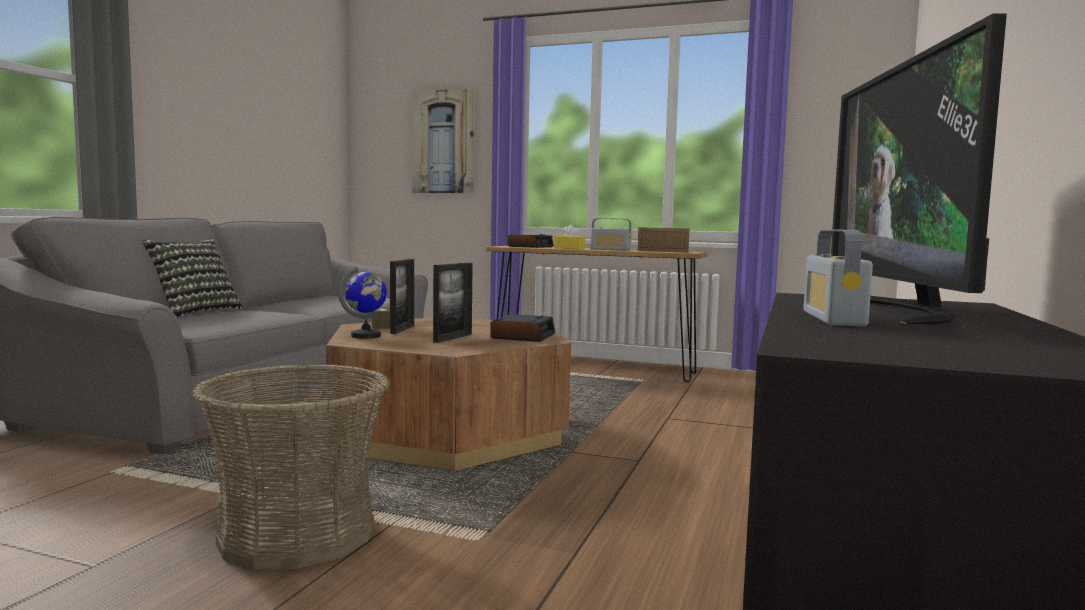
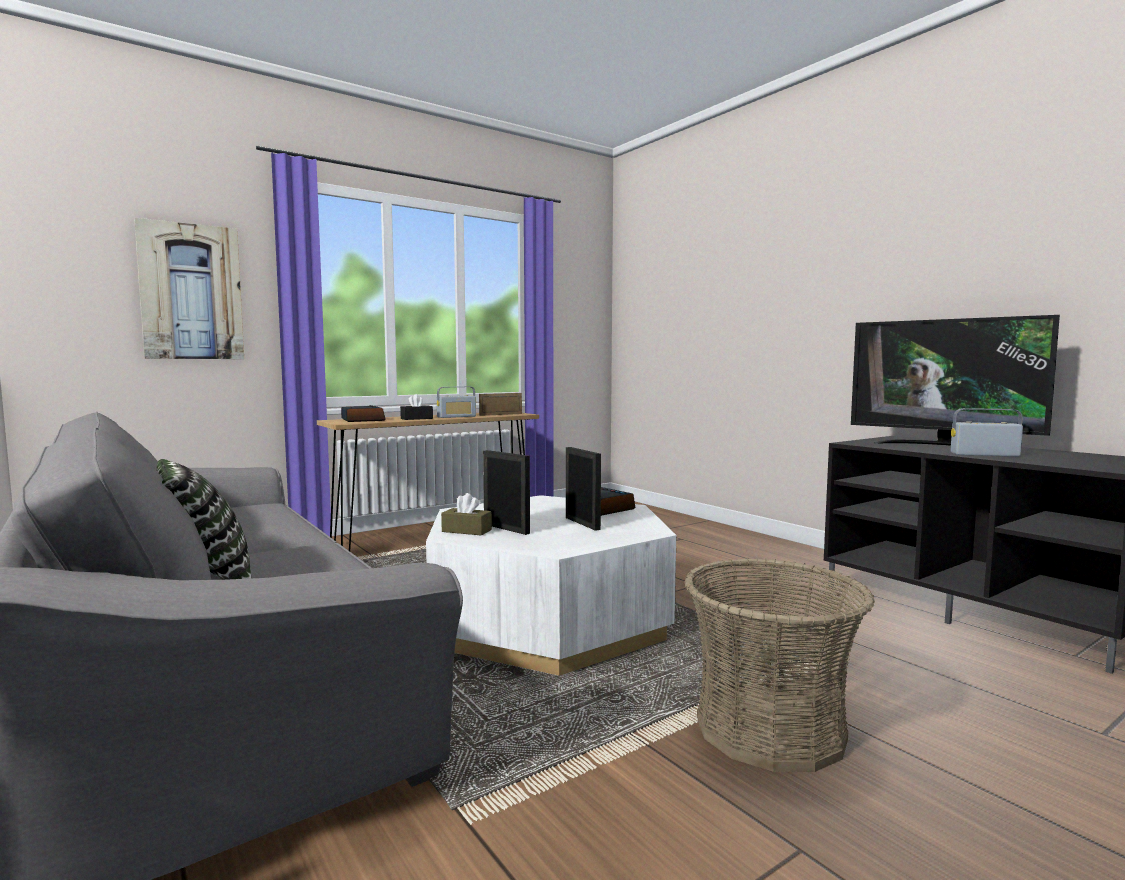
camera: 55 degrees left, 0 degrees up
(366, 336) = (528, 542): globe -> none
(448, 431) = (548, 620): brown coffee table -> white coffee table
(569, 248) = (416, 418): yellow tissue box -> black tissue box
(833, 318) = (984, 454): radio -> radio turned 150 degrees clockwise

